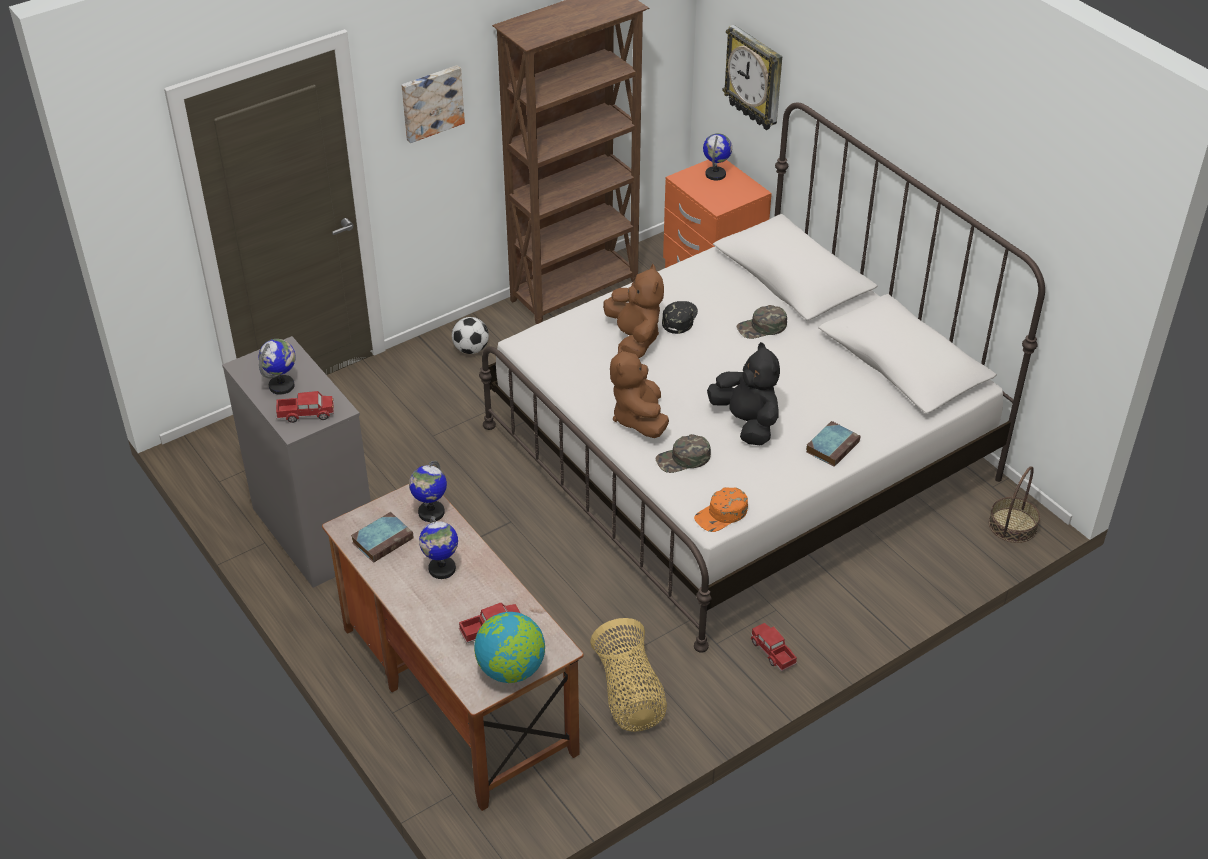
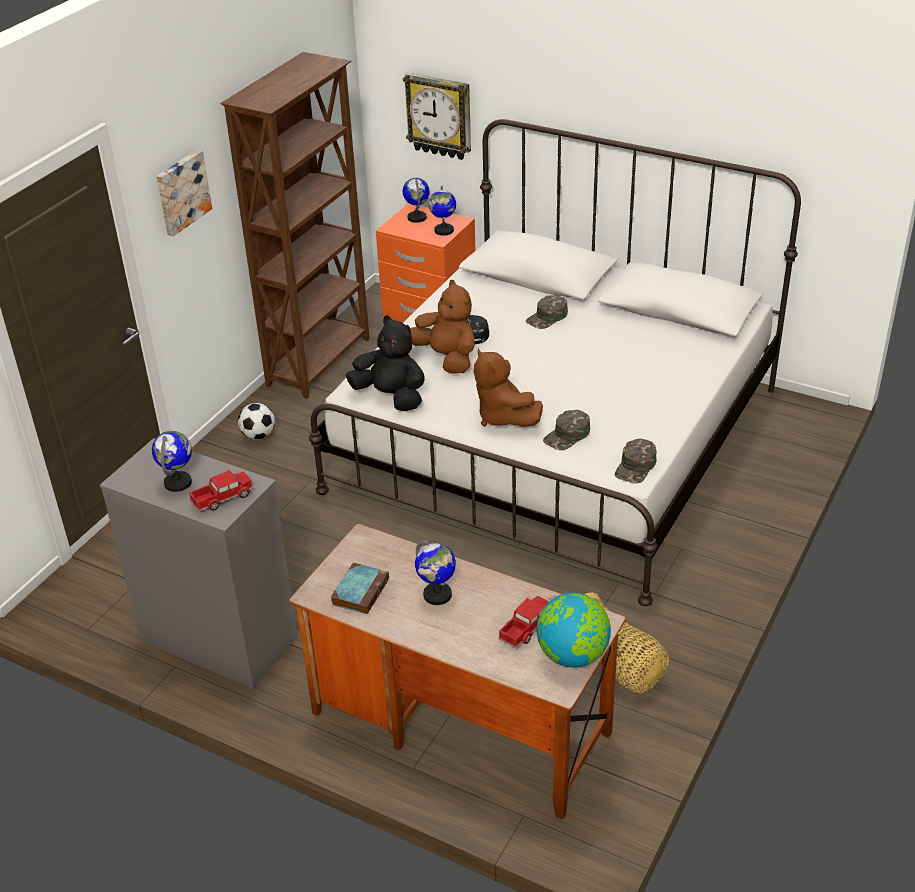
camera: 25 degrees left, 5 degrees down
(431, 512) = (387, 551): globe -> globe (443, 230)
(721, 514) = (636, 467): orange cap -> green cap
(746, 422) = (596, 391): black plush toy -> black plush toy (391, 397)
(772, 652) = (705, 582): toy truck -> none
(832, 446) = (680, 385): book -> none
(1012, 525) = (809, 419): basket -> none

